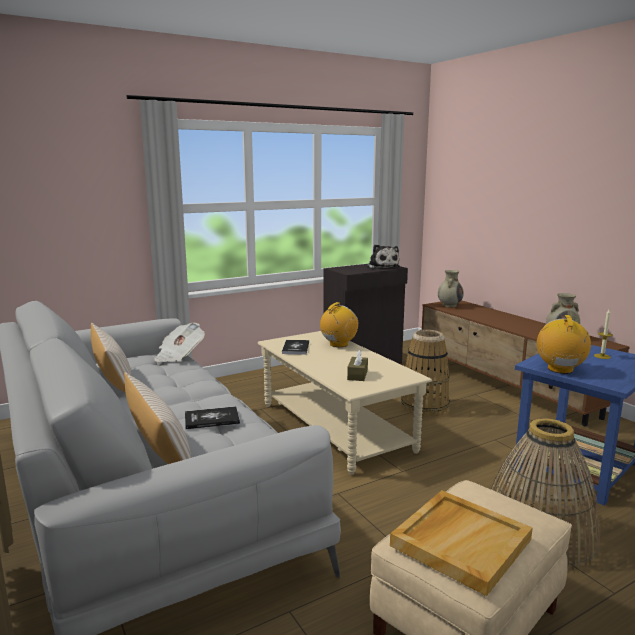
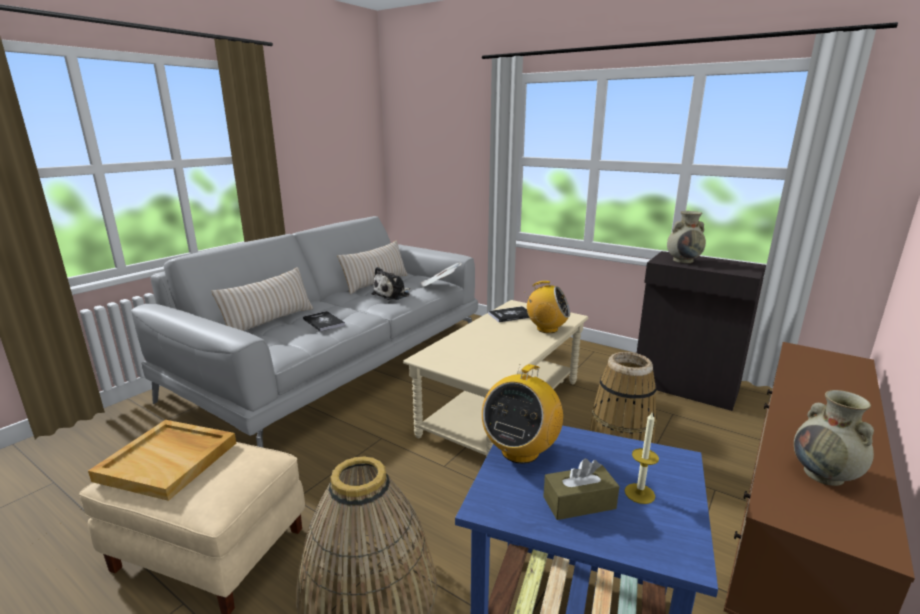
camera: 65 degrees right, 5 degrees up
(357, 375) = (466, 352): brown tissue box -> brown tissue box (579, 503)
(382, 266) = (733, 268): plush toy -> plush toy (393, 295)
(449, 305) = (818, 359): beige vase -> beige vase (683, 260)
(560, 369) = (520, 451): radio -> radio turned 135 degrees clockwise

